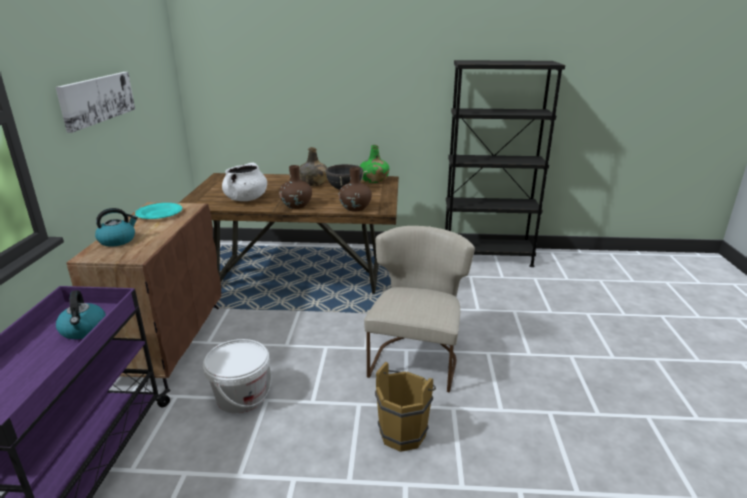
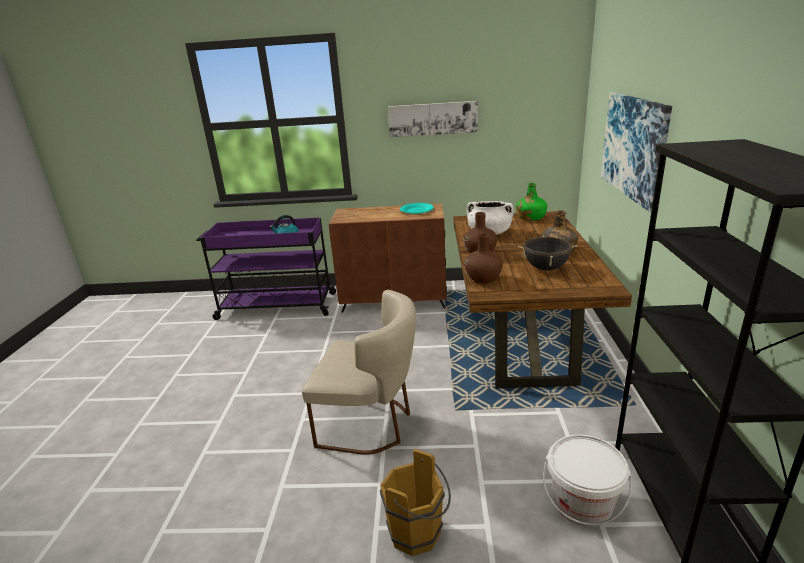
camera: 90 degrees right, 0 degrees up
(118, 240) = (367, 211): kettle -> none
(241, 397) = (329, 339): white bucket -> white bucket (582, 503)
(307, 90) = (634, 147): none -> picture
(374, 180) = (597, 281): green bottle -> green bottle (530, 218)
(404, 431) = (272, 419): brown bucket -> brown bucket (418, 534)

